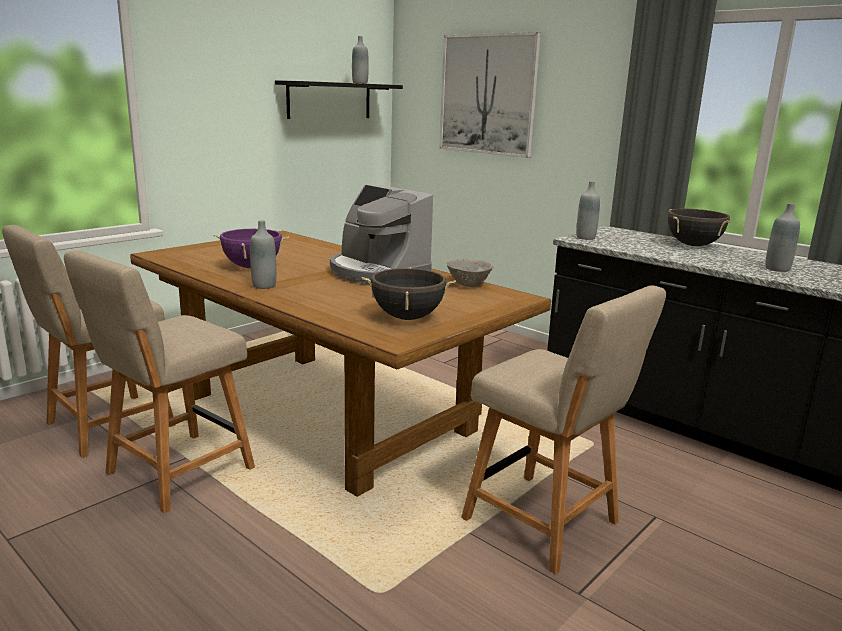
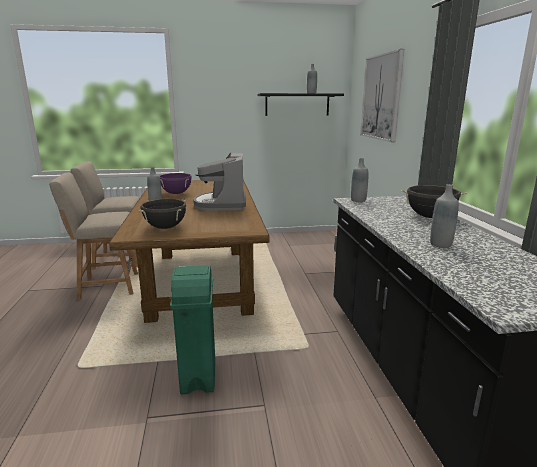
camera: 40 degrees right, 0 degrees up
(469, 284) = (247, 218): grey bowl -> none
(547, 524) = (198, 376): beige chair -> green trash can

